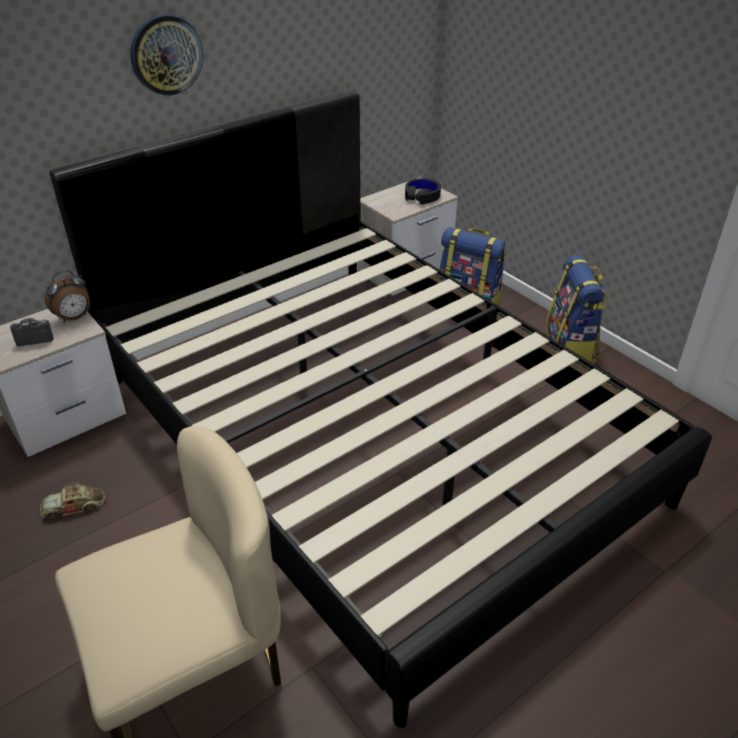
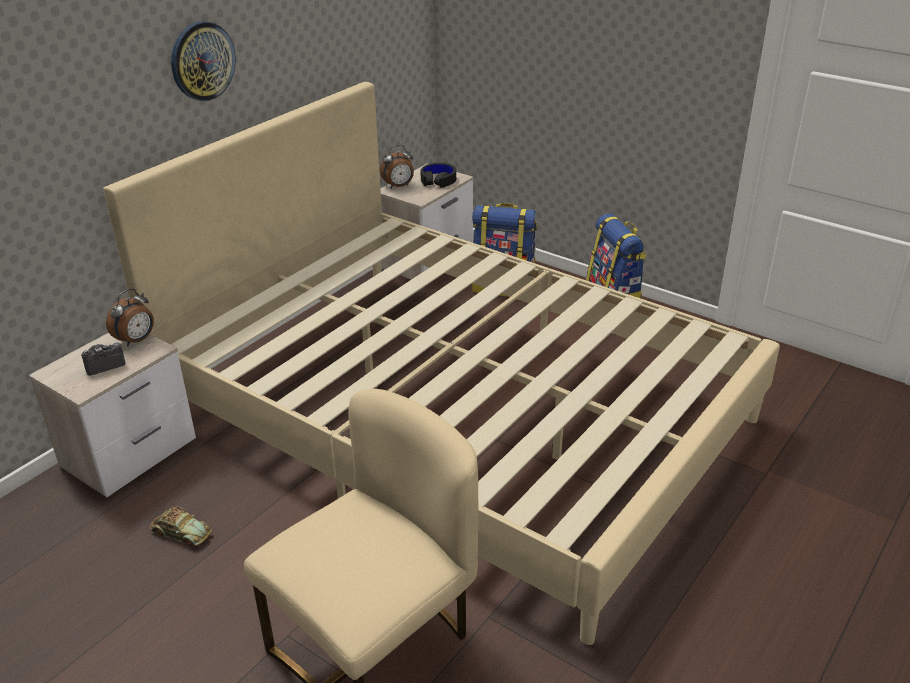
camera: 15 degrees left, 5 degrees down
(74, 506) = (181, 532): toy car -> toy car turned 120 degrees counterclockwise
(369, 435) = (455, 412): black bed -> beige bed
(381, 197) = (399, 186): none -> alarm clock

